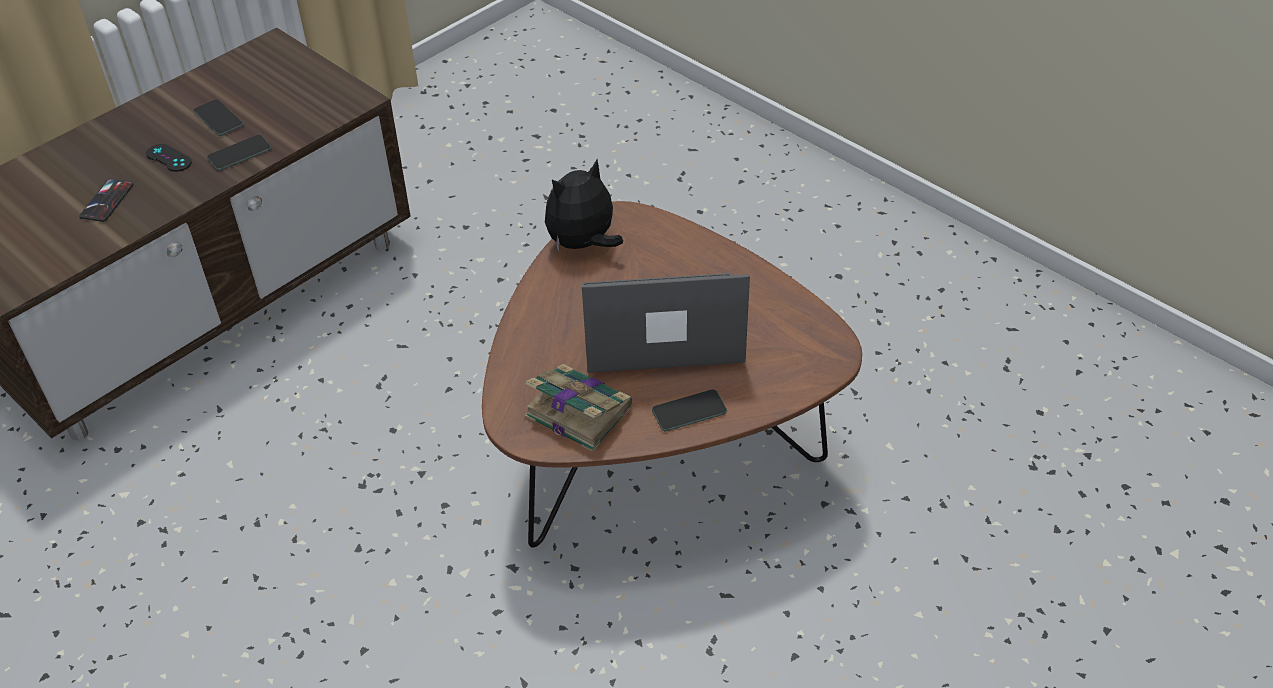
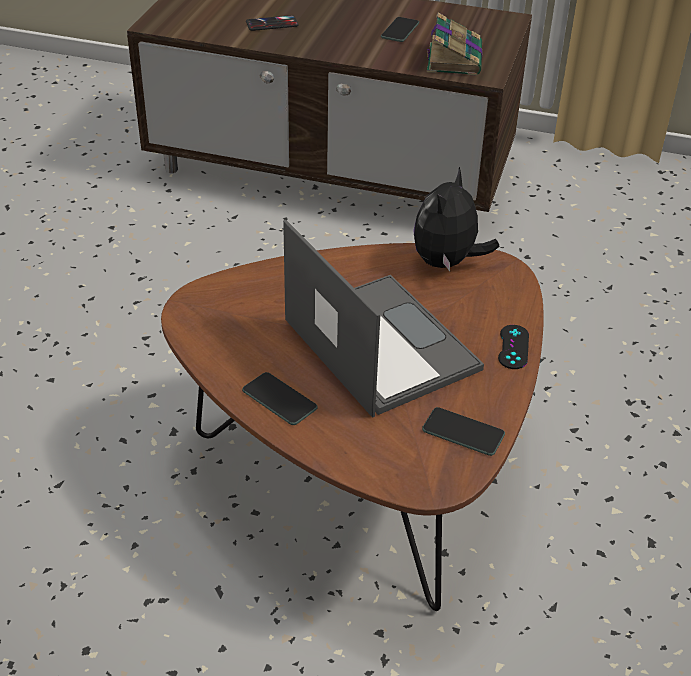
camera: 60 degrees right, 5 degrees down
(169, 158) = (337, 28): black game controller -> black game controller (513, 347)
(239, 153) = (369, 52): phone -> phone (463, 432)
(576, 411) = (234, 328): book -> book (454, 59)
(583, 244) = (447, 262): plush toy -> plush toy turned 90 degrees counterclockwise

